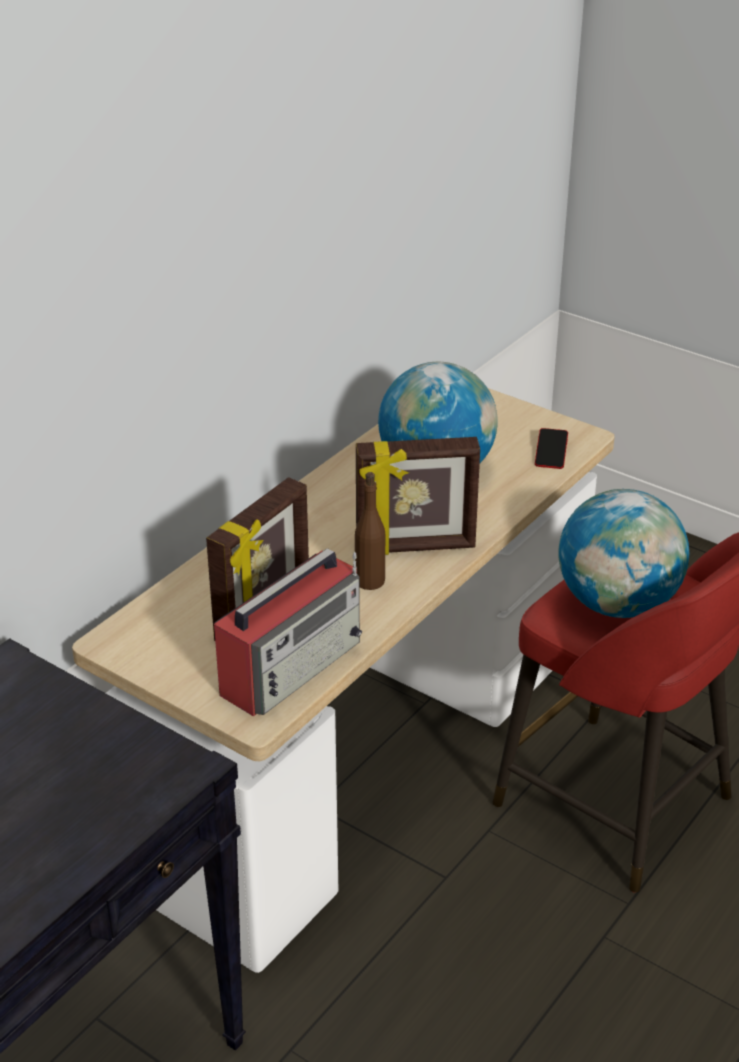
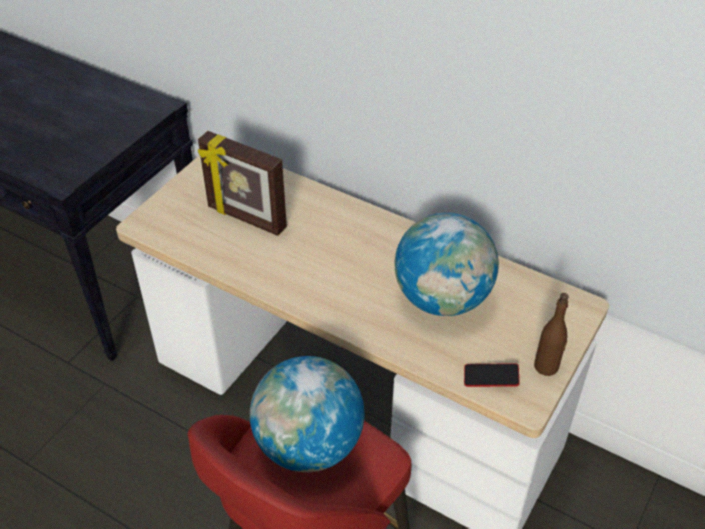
camera: 85 degrees right, 10 degrees up
(293, 666) = (191, 236): radio -> none
(370, 581) = (287, 267): brown bottle -> brown bottle (546, 366)
(415, 547) = (331, 291): picture frame -> none

